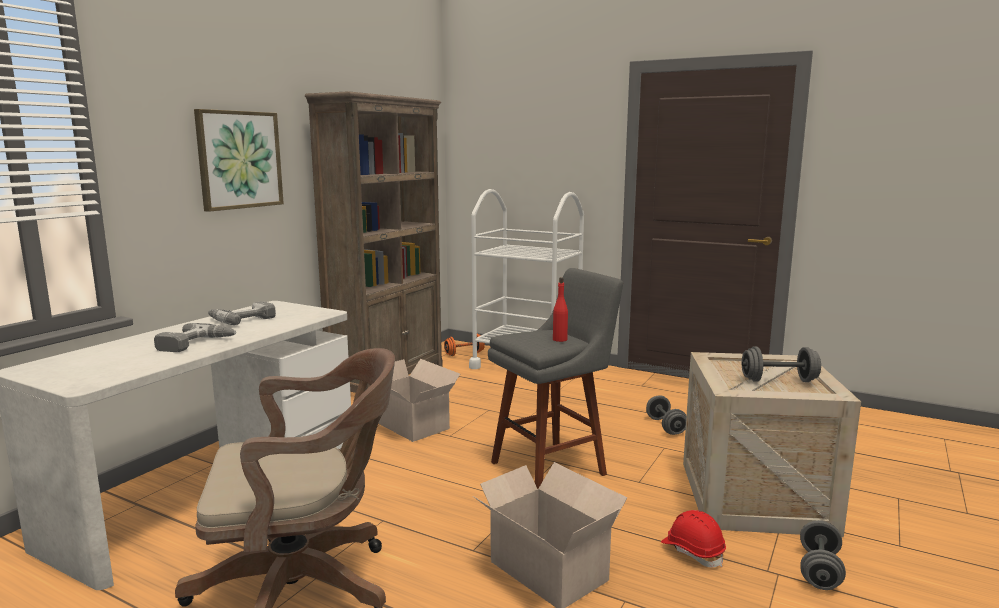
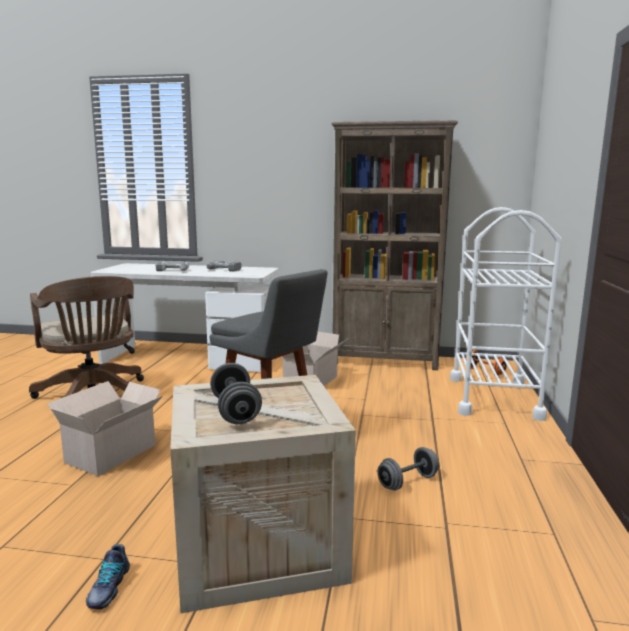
camera: 70 degrees right, 0 degrees up
(239, 160) = (281, 175): picture -> none
(560, 339) = (257, 321): red bottle -> none
(693, 551) = (140, 510): red hard hat -> none
(819, 571) = (108, 587): grey dumbbell -> shoe

